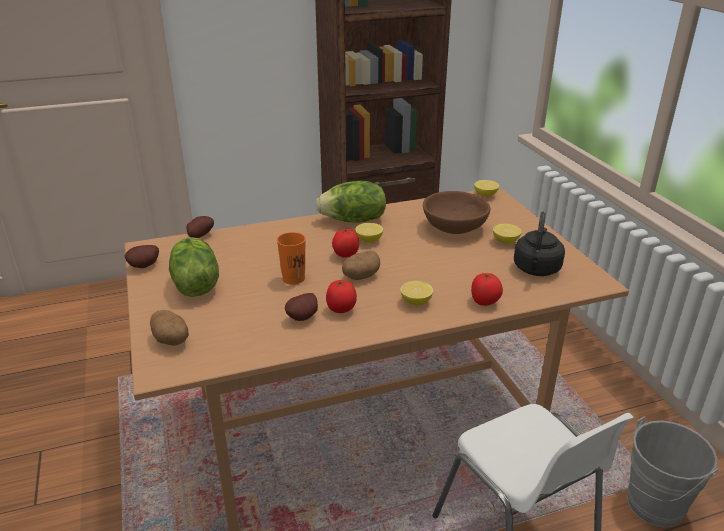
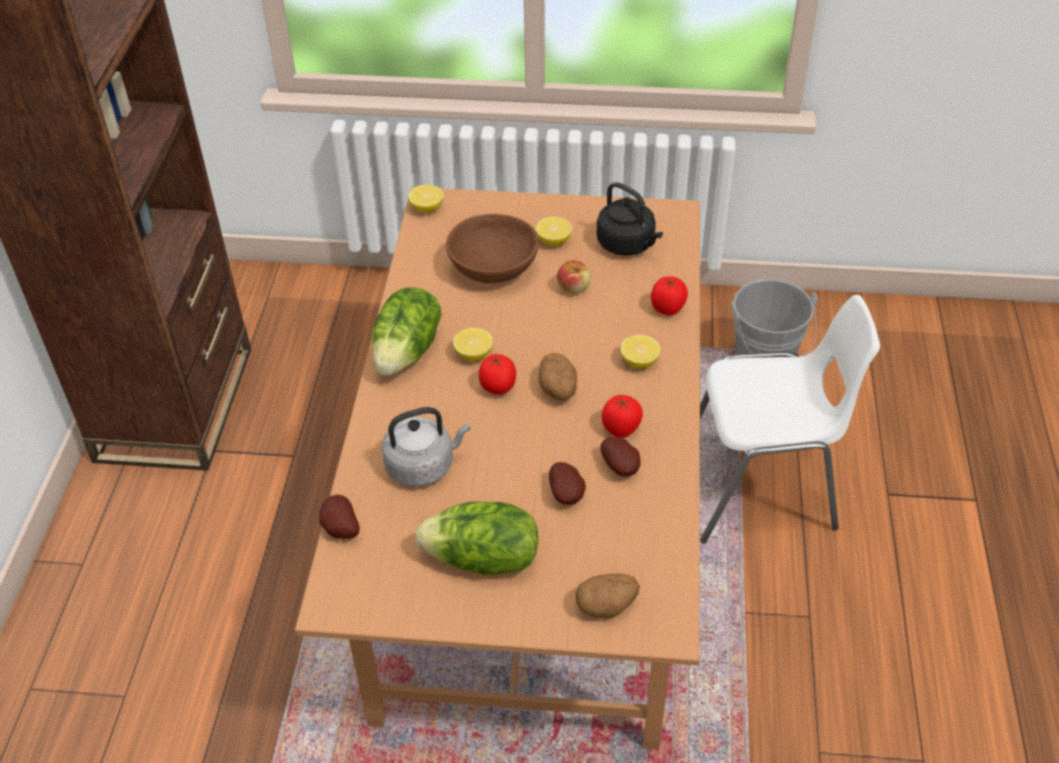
camera: 65 degrees left, 15 degrees up
(145, 266) = (394, 611): potato -> potato (567, 495)
(262, 248) = (423, 465): none -> grey kettle
(293, 278) = (526, 454): orange cup -> none
(466, 259) = (574, 288): none -> apple

